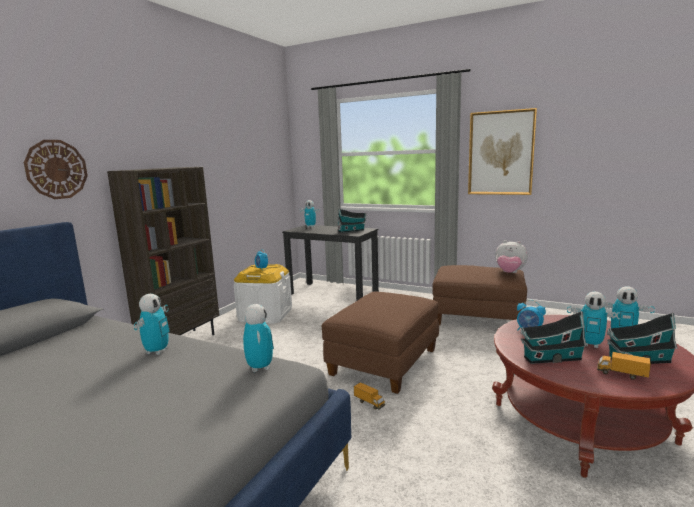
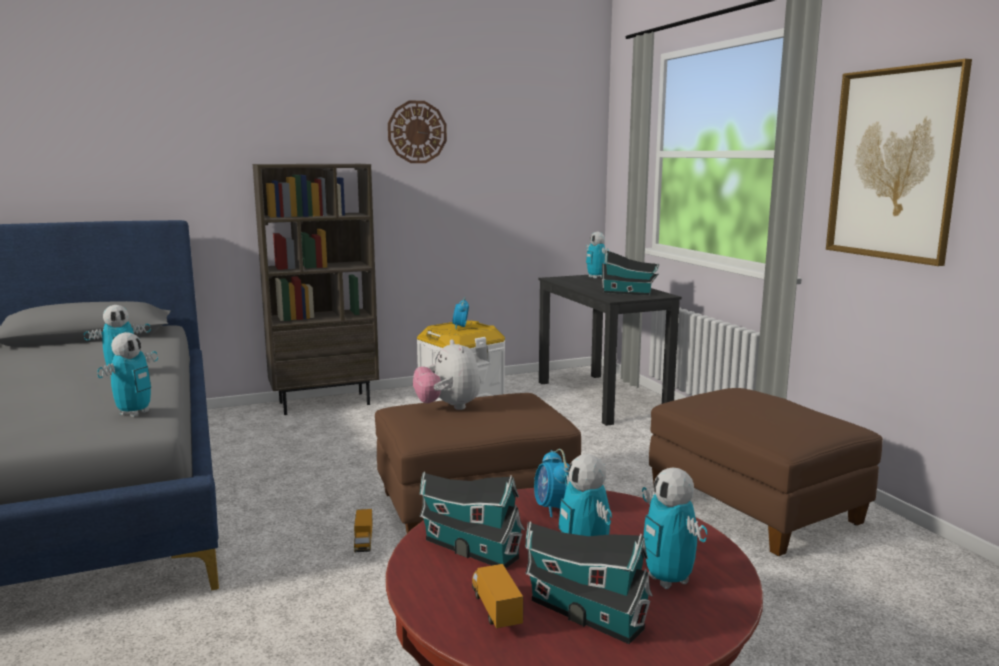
camera: 40 degrees right, 0 degrees up
(56, 169) = (190, 159): wall clock -> wall clock (417, 132)
(509, 273) = (809, 428): plush toy -> plush toy (448, 407)

